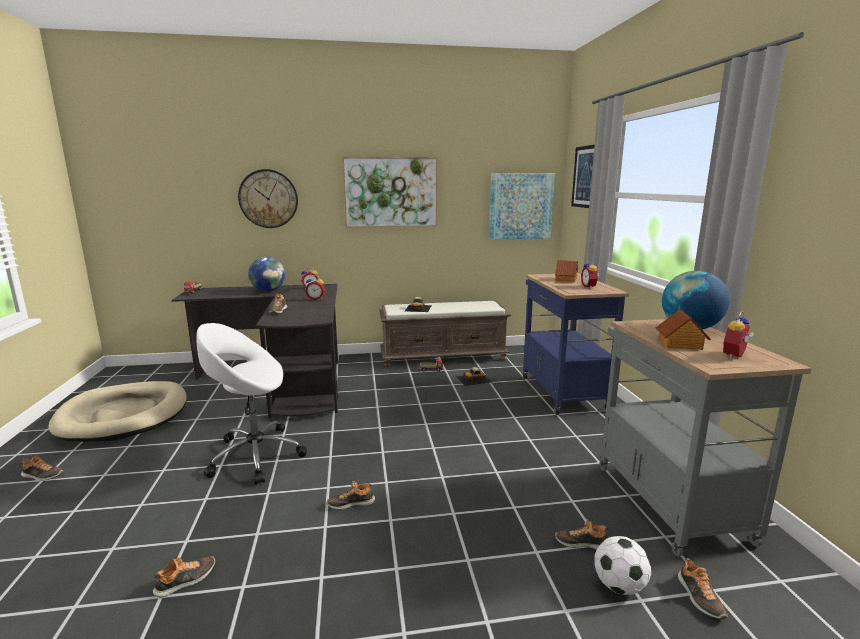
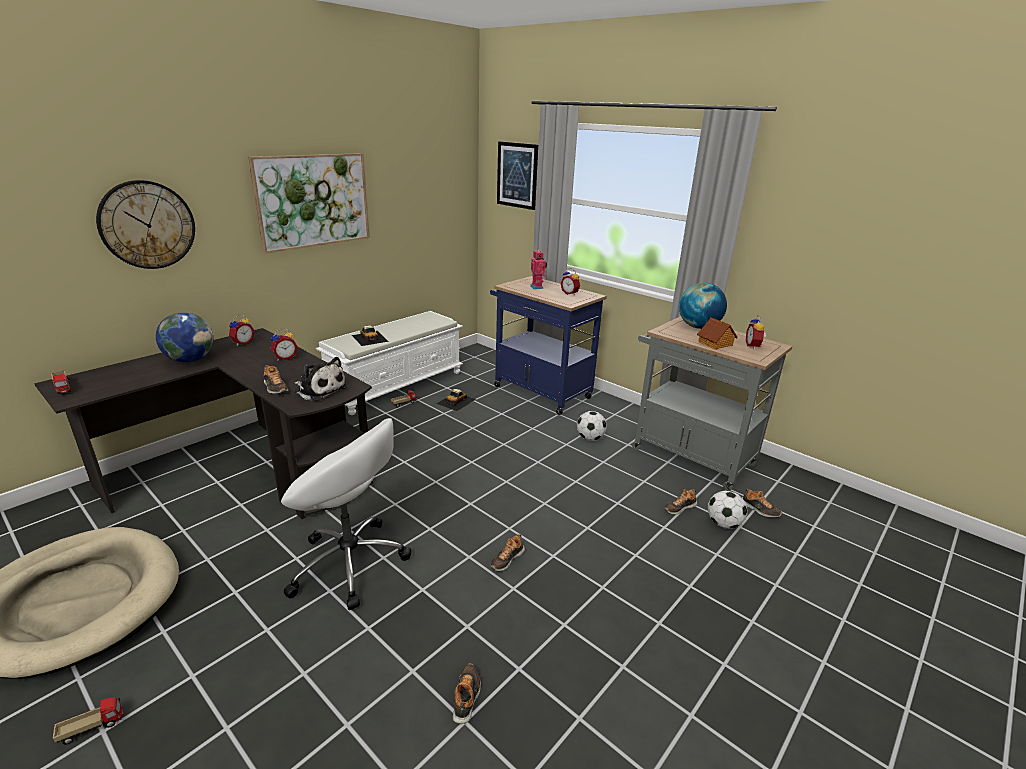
camera: 40 degrees left, 10 degrees up
(42, 476) = (92, 727): shoe -> toy truck
(254, 455) = (352, 564): white office chair -> white office chair turned 105 degrees counterclockwise
(298, 317) = (319, 389): none -> plush toy
(443, 357) = (396, 385): brown bench -> white bench
(520, 206) = (444, 205): picture -> none
(561, 443) = (590, 438): none -> football
(565, 279) = (537, 287): toy house -> toy robot

